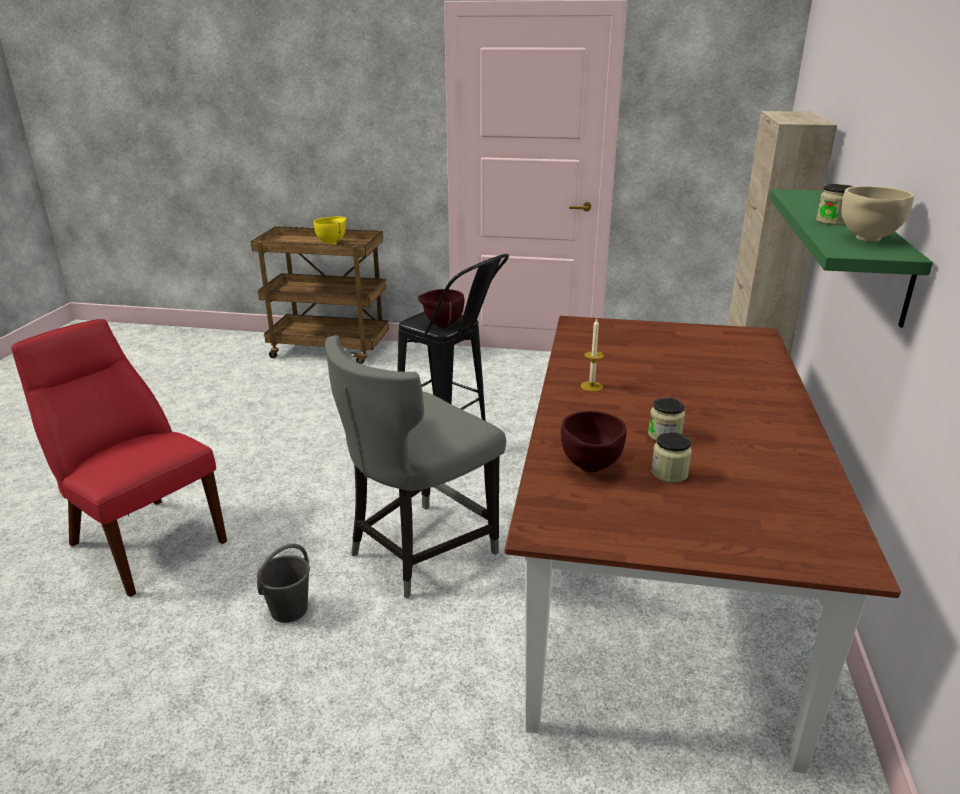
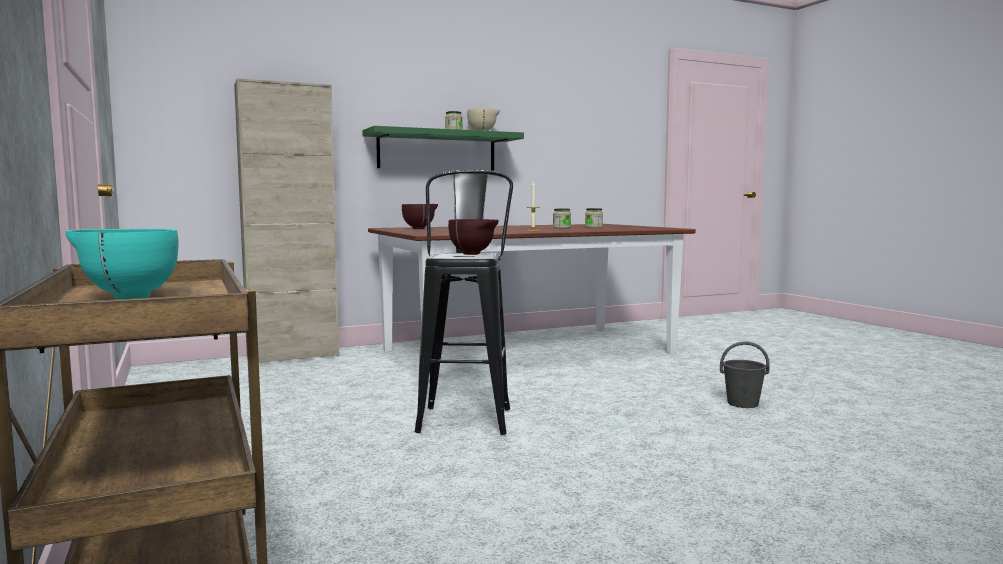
camera: 125 degrees left, 20 degrees down
(143, 540) = (848, 476): red chair -> none
(332, 243) = (126, 297): yellow bowl -> turquoise bowl
(418, 552) = (617, 392): grey chair -> none
(591, 469) = (617, 228): brown bowl -> brown bowl (420, 228)

